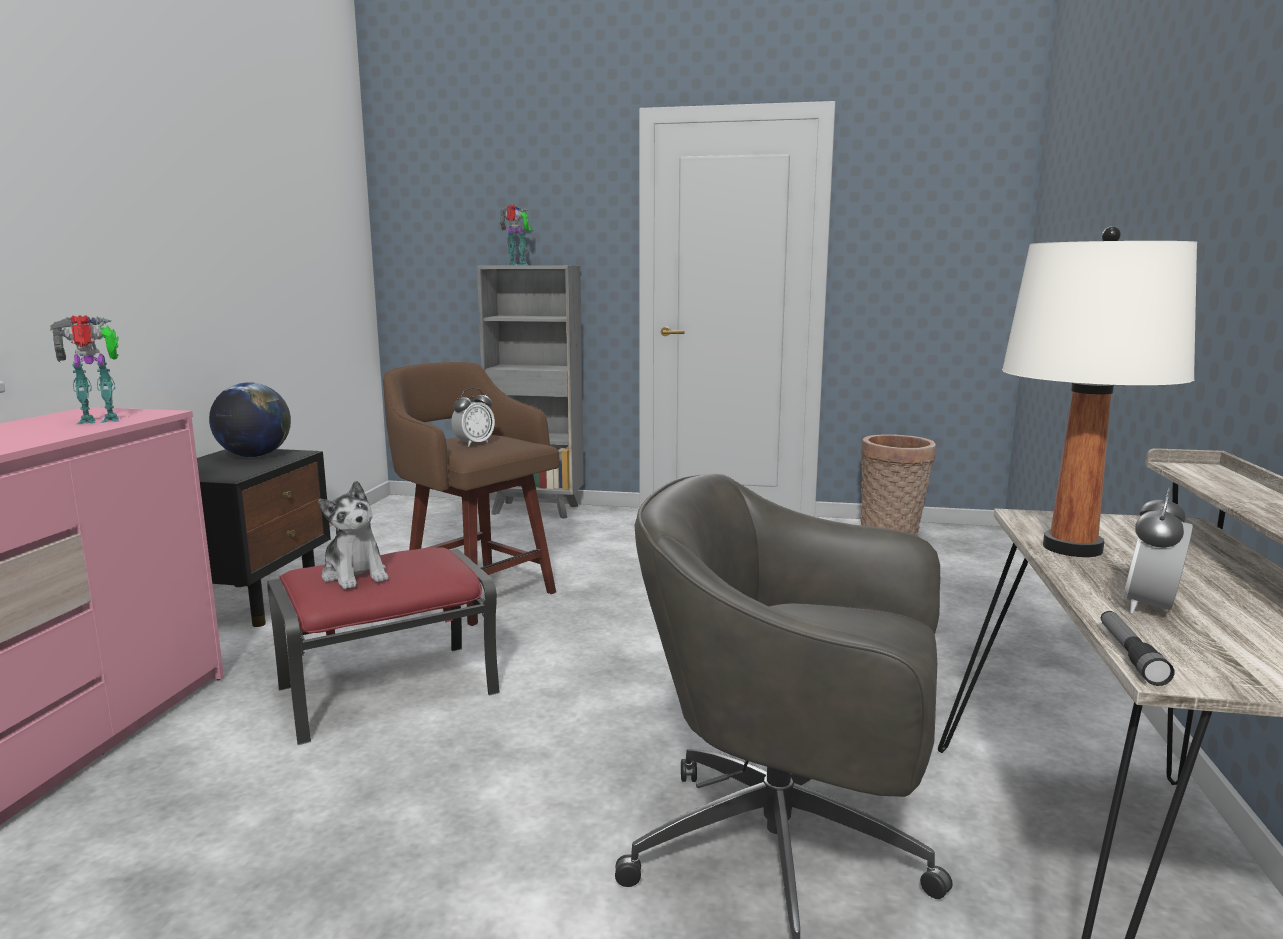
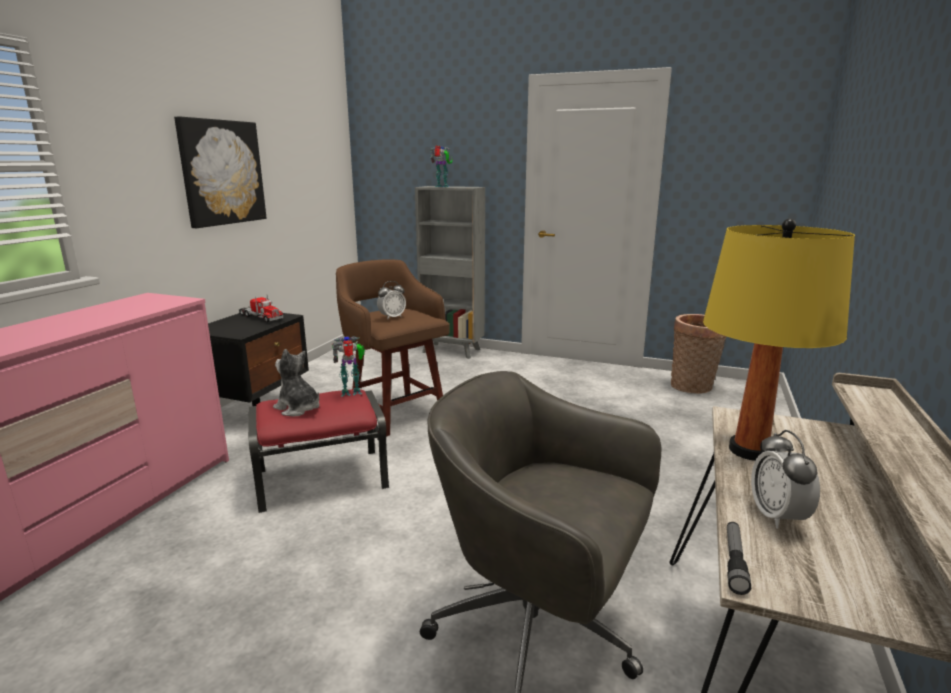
camera: 10 degrees right, 5 degrees up
(101, 421) = (147, 306): toy robot -> toy robot (352, 393)
(190, 231) = (222, 172): none -> picture
(254, 456) = (260, 317): globe -> toy truck
(355, 575) = (298, 408): plush toy -> plush toy turned 150 degrees clockwise
(1072, 548) = (750, 450): white table lamp -> yellow table lamp
(1150, 608) = (777, 516): alarm clock -> alarm clock turned 45 degrees counterclockwise

